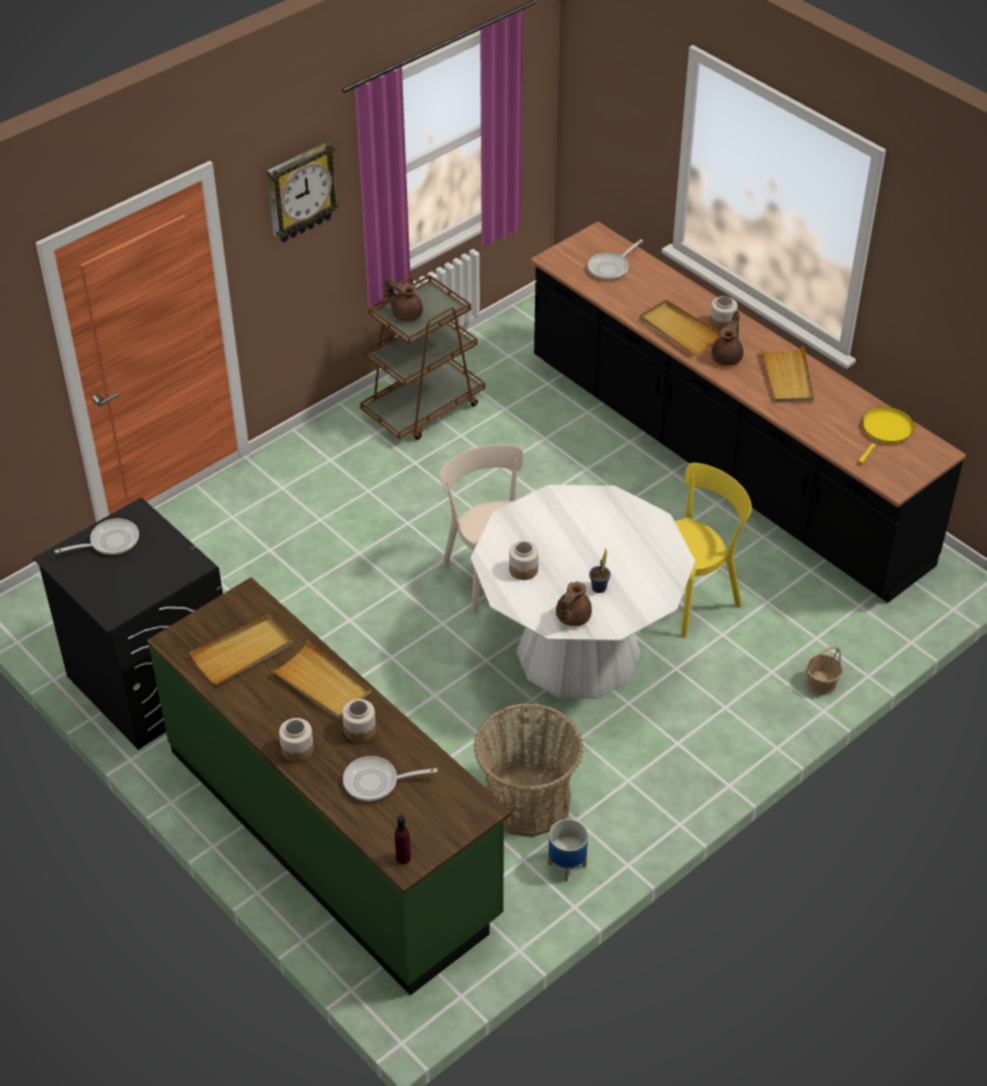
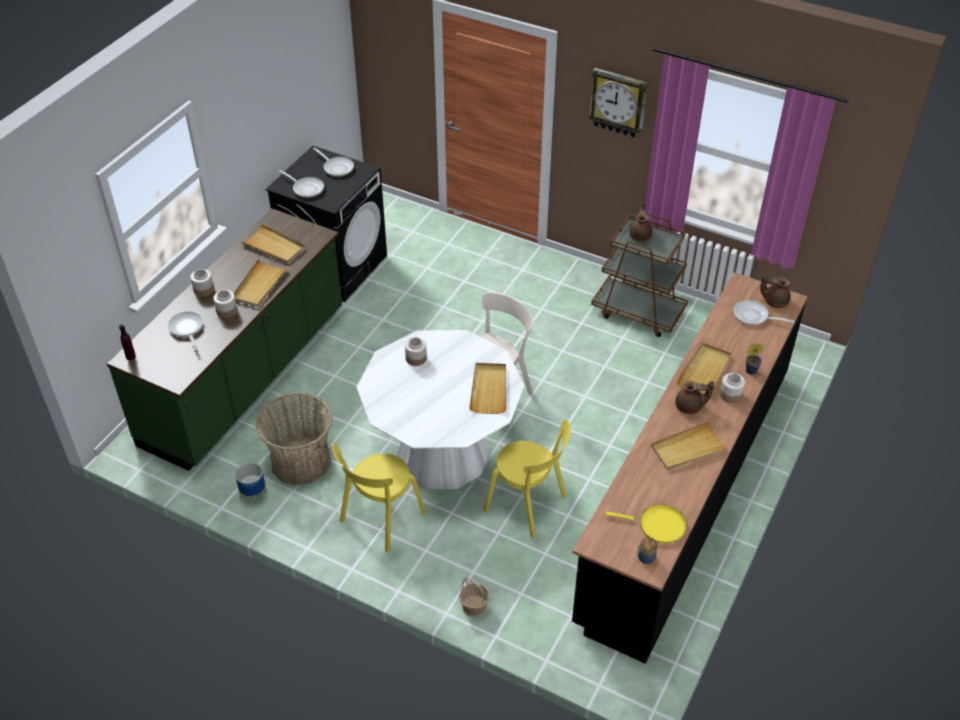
camera: 70 degrees right, 0 degrees up
(139, 585) = (306, 188): none -> frying pan
(572, 617) = (380, 393): brown teapot -> brown teapot (774, 301)
(598, 589) = (413, 401): potted plant -> potted plant (749, 371)
(609, 517) = (489, 389): none -> beige tray
(660, 739) = (380, 519): none -> yellow chair
(924, 453) = (645, 557): none -> jar

